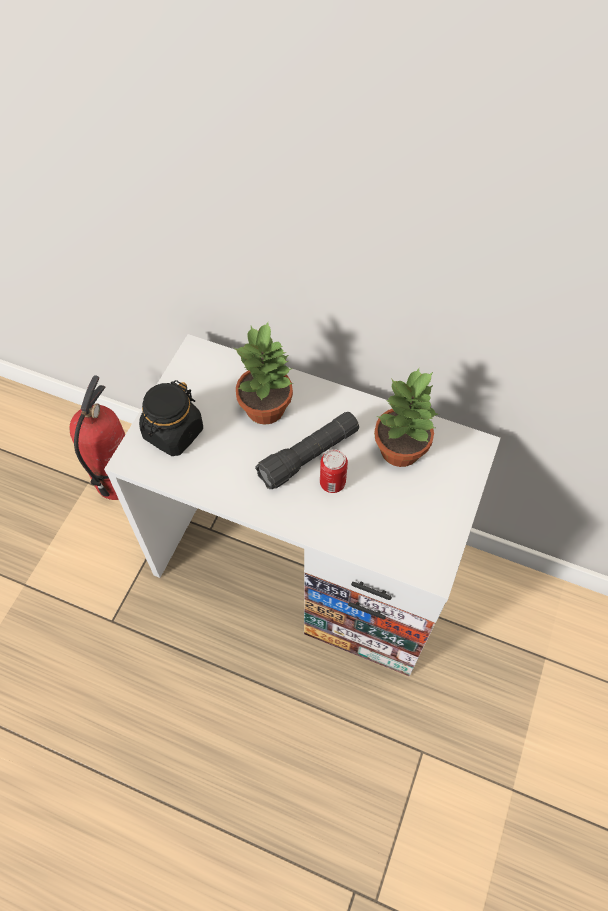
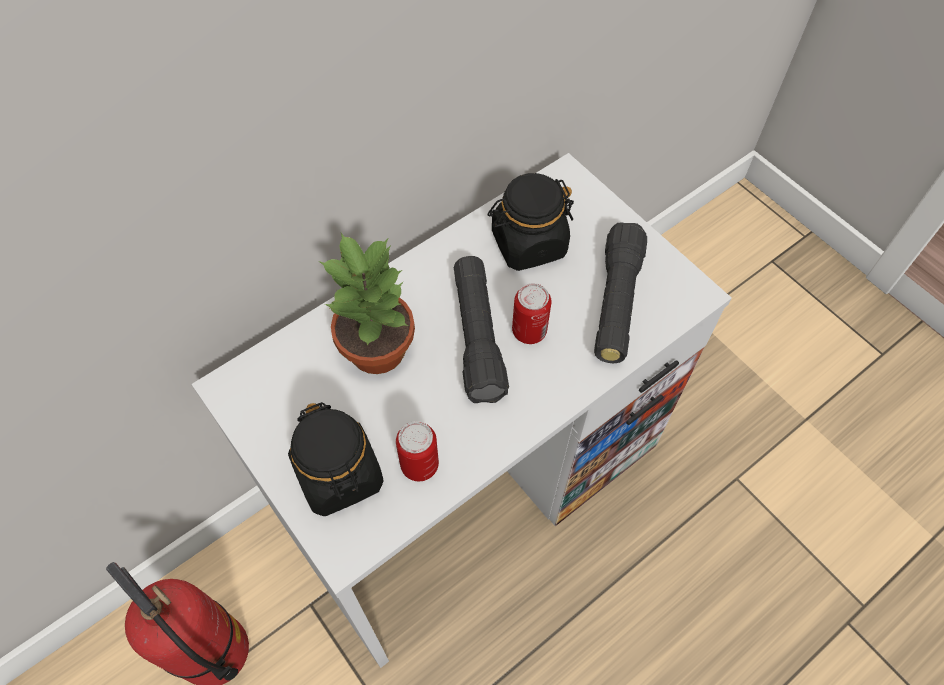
camera: 60 degrees left, 0 degrees up
(202, 469) = (419, 465): none -> can
(390, 524) = (616, 303): none -> black flashlight
(401, 450) = (528, 244): potted plant -> black jar

